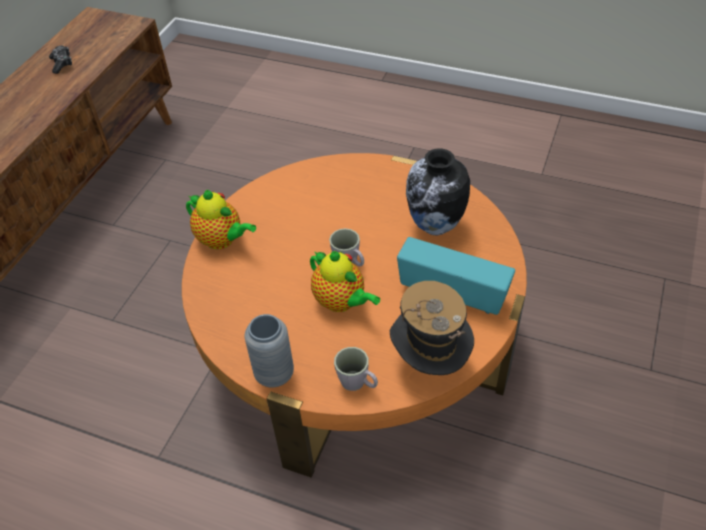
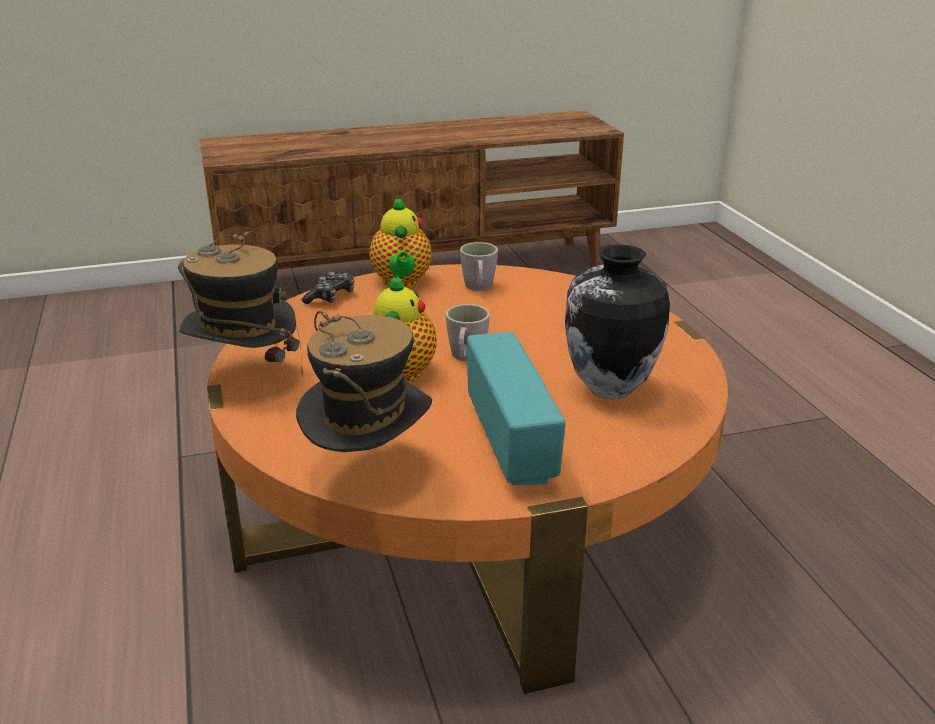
camera: 50 degrees right, 20 degrees down
(62, 63) = (496, 128): game controller -> game controller (331, 297)
(274, 374) = (245, 377): grey vase -> hat
(358, 383) = (283, 431): grey mug -> grey mug (479, 288)

